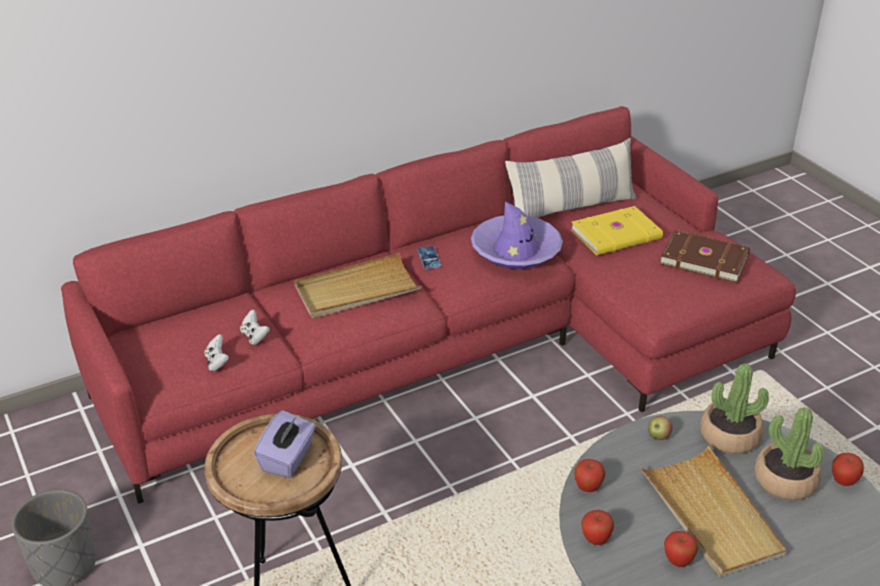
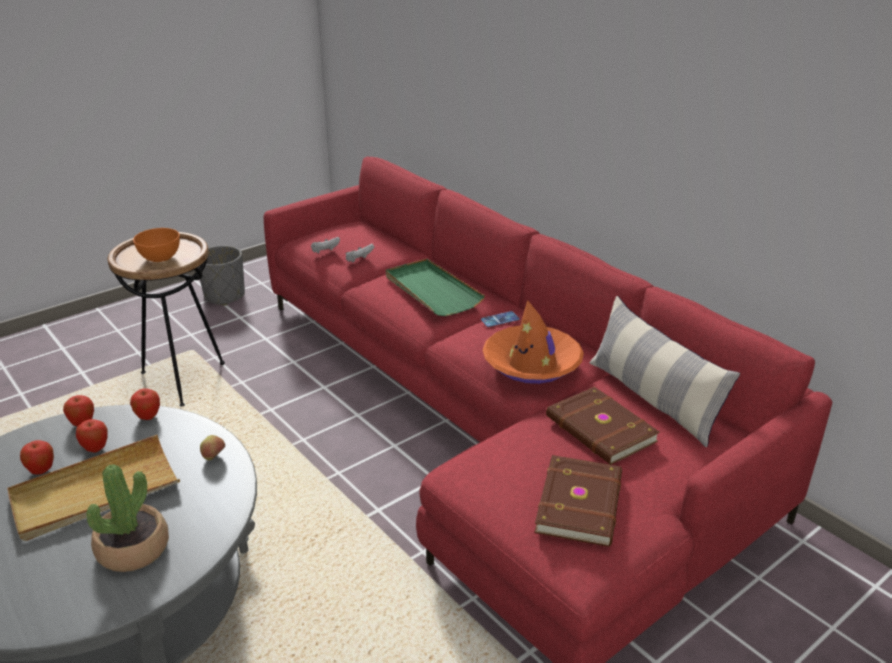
camera: 80 degrees right, 5 degrees down
(288, 459) = (160, 258): purple tissue box -> orange bowl
(357, 290) = (431, 291): beige tray -> green tray
(516, 250) = (532, 363): purple hat -> orange hat
(617, 235) = (599, 430): yellow book -> brown book
(729, 436) = (210, 507): potted plant -> none
(843, 482) = (121, 600): apple -> apple (96, 449)

